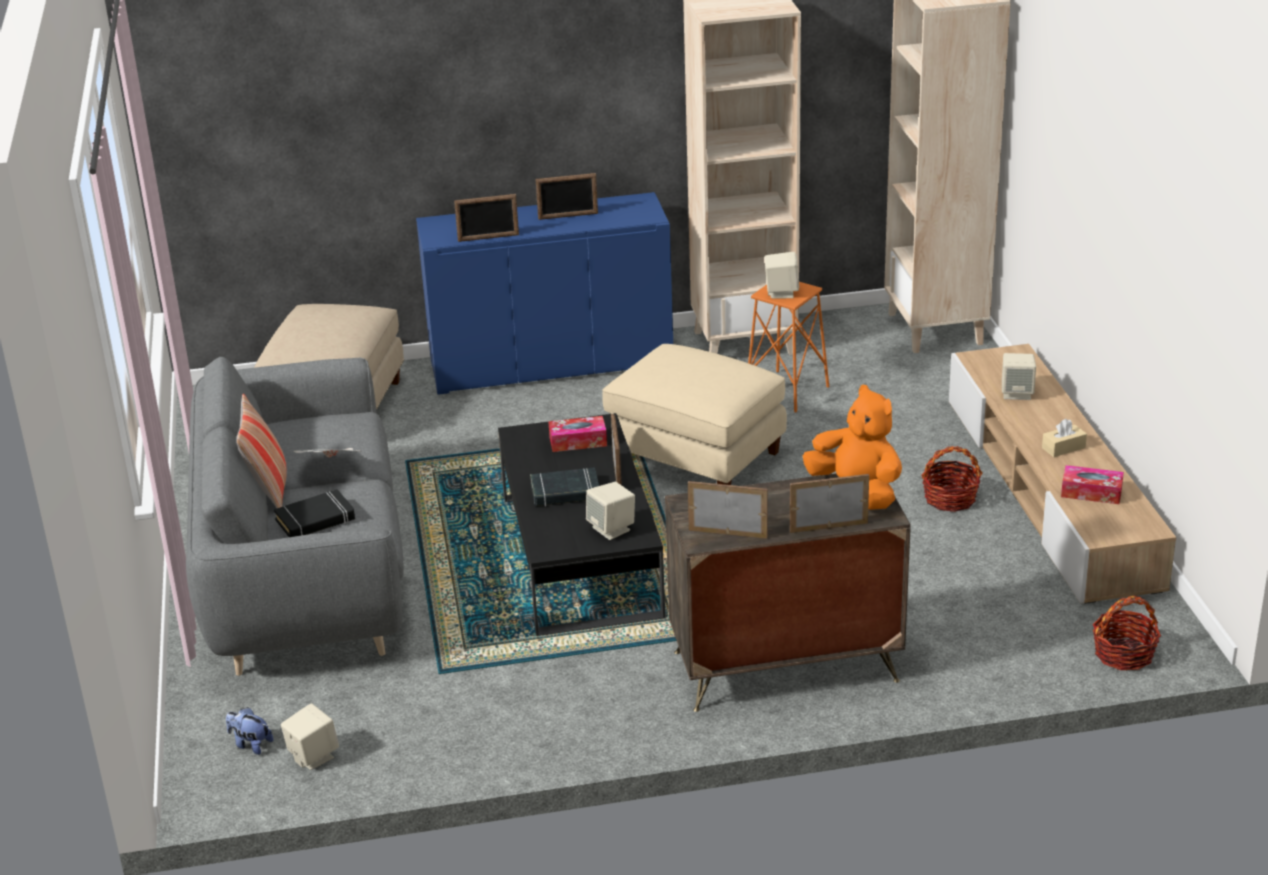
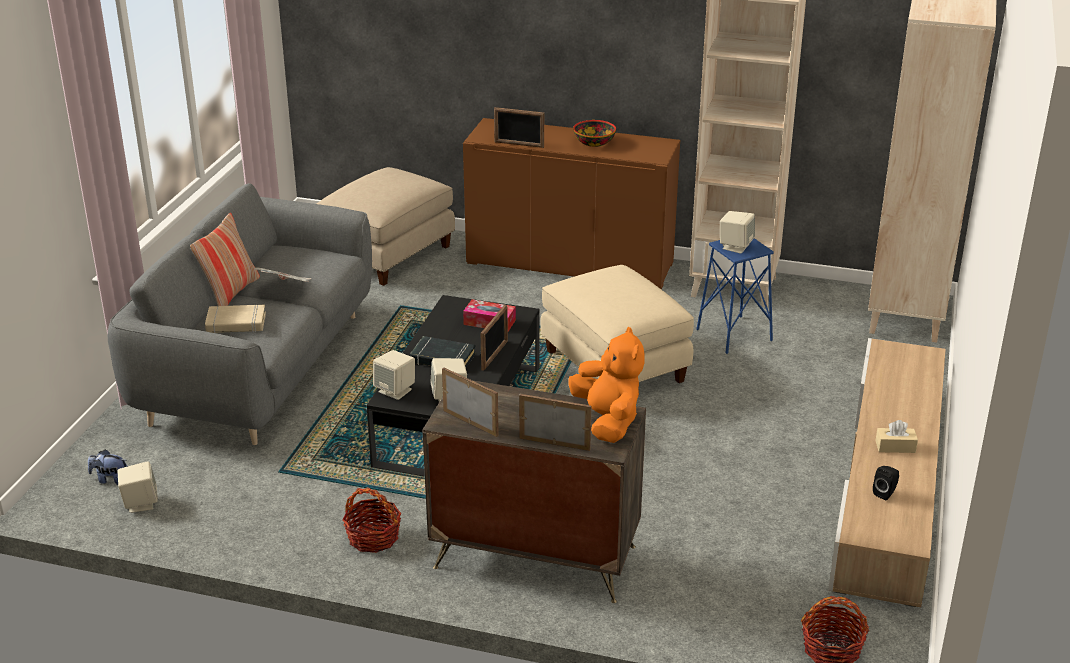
camera: 25 degrees right, 0 degrees up
(250, 744) = (110, 479): plush toy -> plush toy turned 45 degrees counterclockwise
(315, 520) = (236, 323): black book -> beige book
(551, 364) = (570, 263): blue cabinet -> brown cabinet
(568, 216) = (594, 142): picture frame -> bowl
(787, 391) = (734, 335): orange stool -> blue stool
(950, 499) = (793, 463): basket -> basket (373, 537)
(1017, 393) = (895, 388): beige speaker -> beige speaker (395, 390)
(1091, 492) = (885, 493): tissue box -> black speaker

